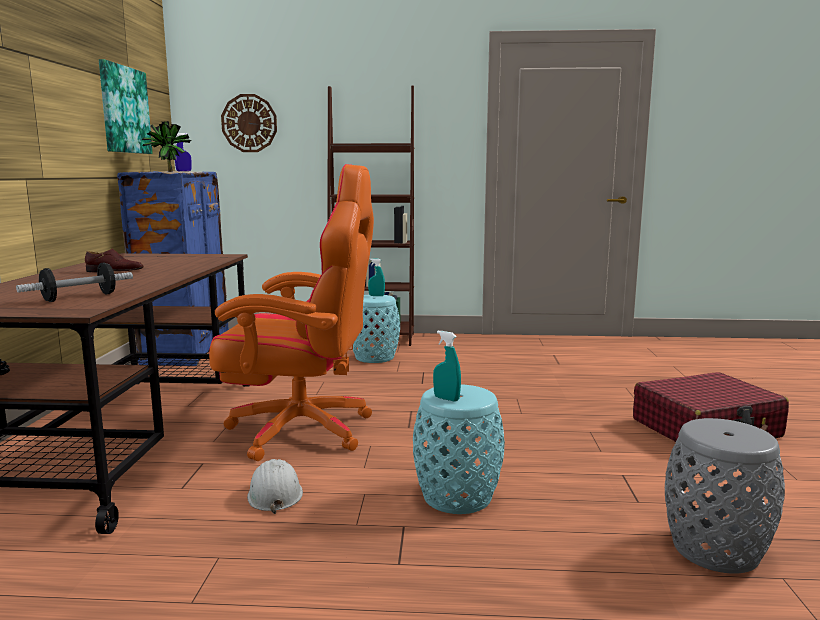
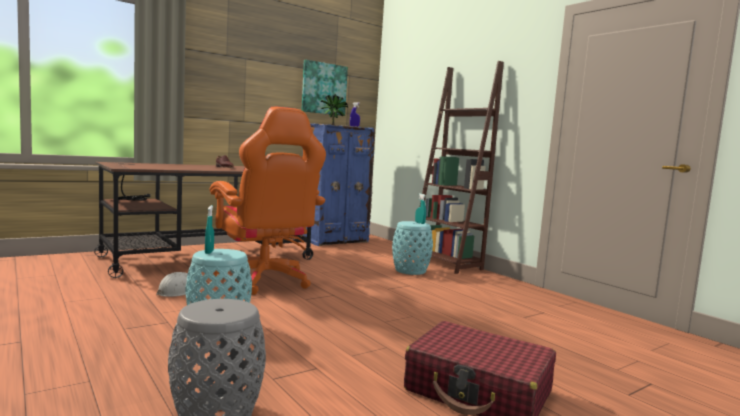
camera: 50 degrees right, 5 degrees down
(79, 298) = (151, 167): dumbbell -> none
(249, 123) = (410, 97): wall clock -> none

